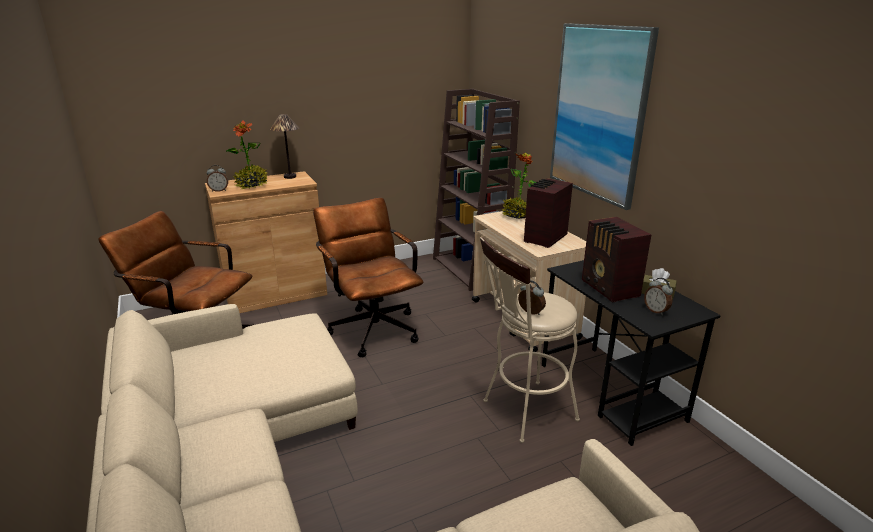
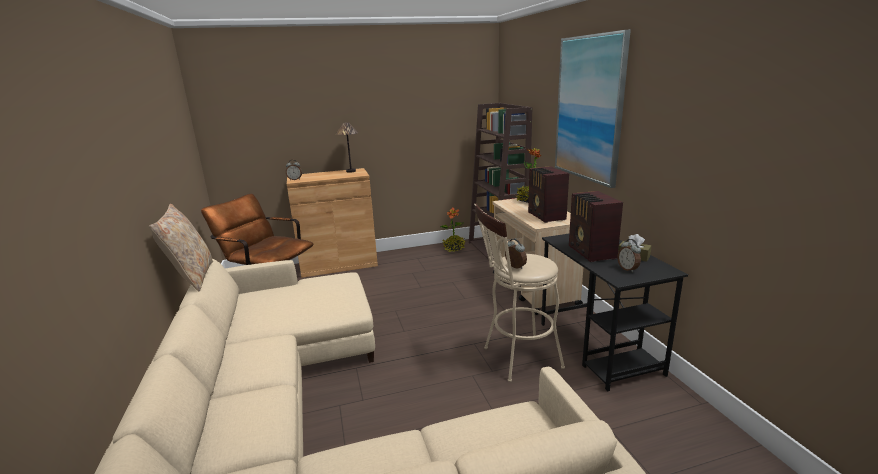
camera: 10 degrees right, 5 degrees down
(113, 341) = (192, 277): none -> beige pillow
(252, 185) = (320, 176): potted plant -> potted plant (454, 248)
(372, 326) = (406, 289): brown office chair -> none
(544, 238) = (546, 216): radio -> radio turned 60 degrees counterclockwise

